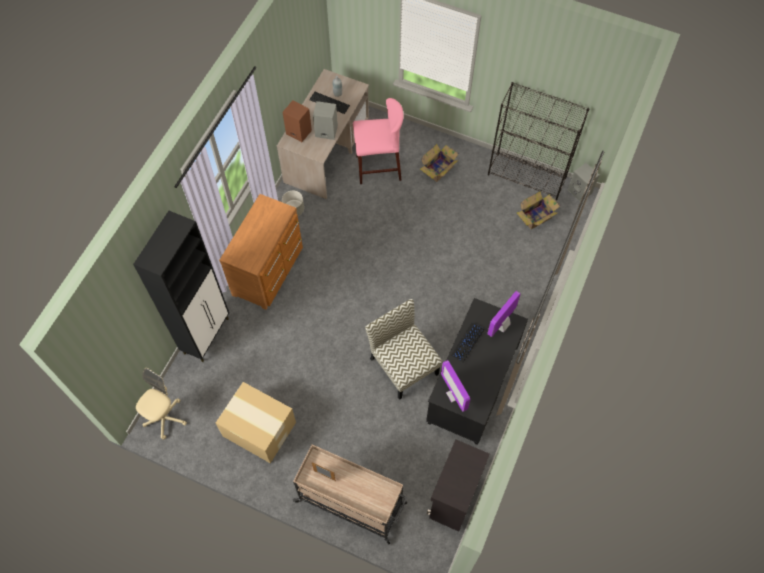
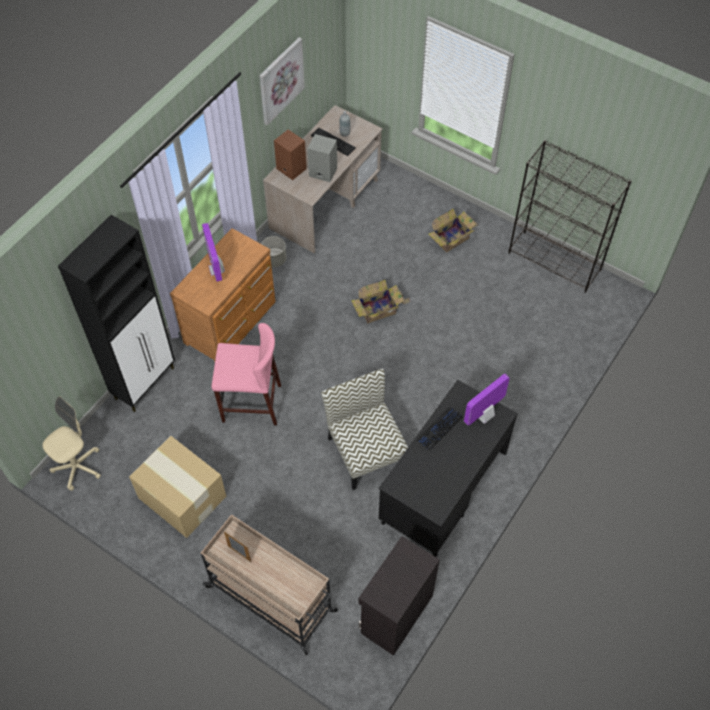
camera: 10 degrees right, 5 degrees down
(283, 61) = (280, 80): none -> picture
(378, 167) = (381, 227): pink stool -> pink stool (251, 403)
(454, 394) = (411, 485): monitor -> monitor (216, 269)
(537, 217) = (558, 308): cardboard box -> cardboard box (379, 310)
(580, 191) = (616, 287): grey speaker -> none

